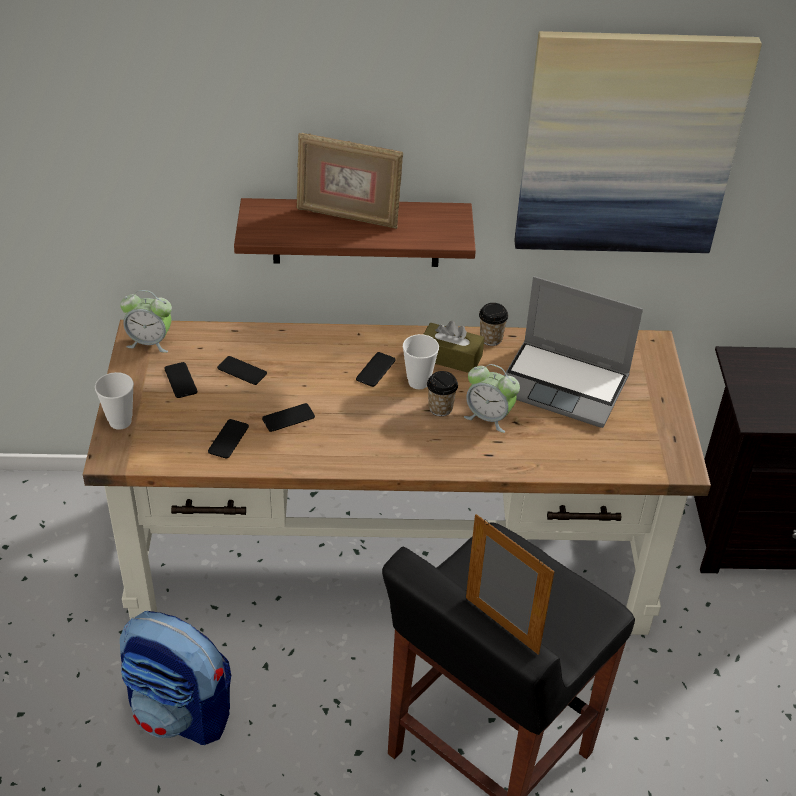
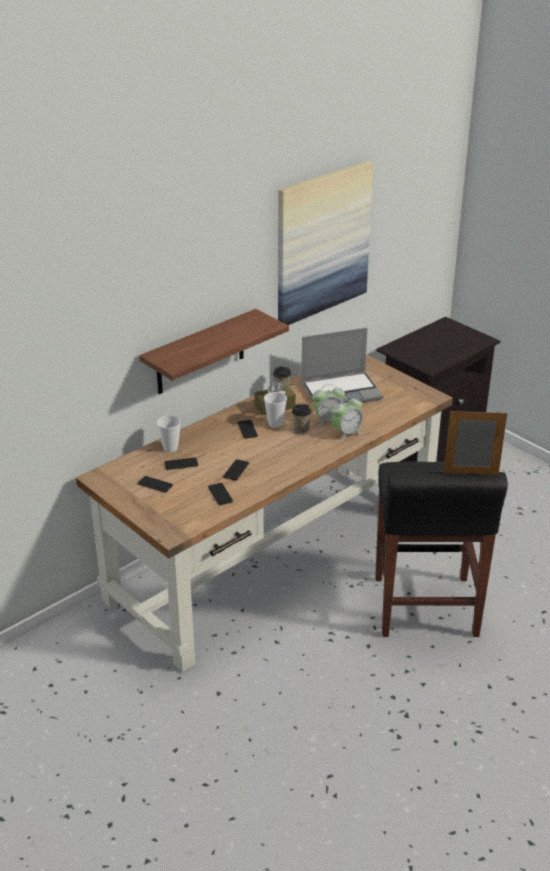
camera: 40 degrees left, 10 degrees down
(120, 421) = (151, 518): cup -> cup (170, 448)
(150, 342) = (110, 477): alarm clock -> alarm clock (346, 433)
(181, 712) = (261, 689): backpack -> none
(348, 216) = (207, 338): picture frame -> none

